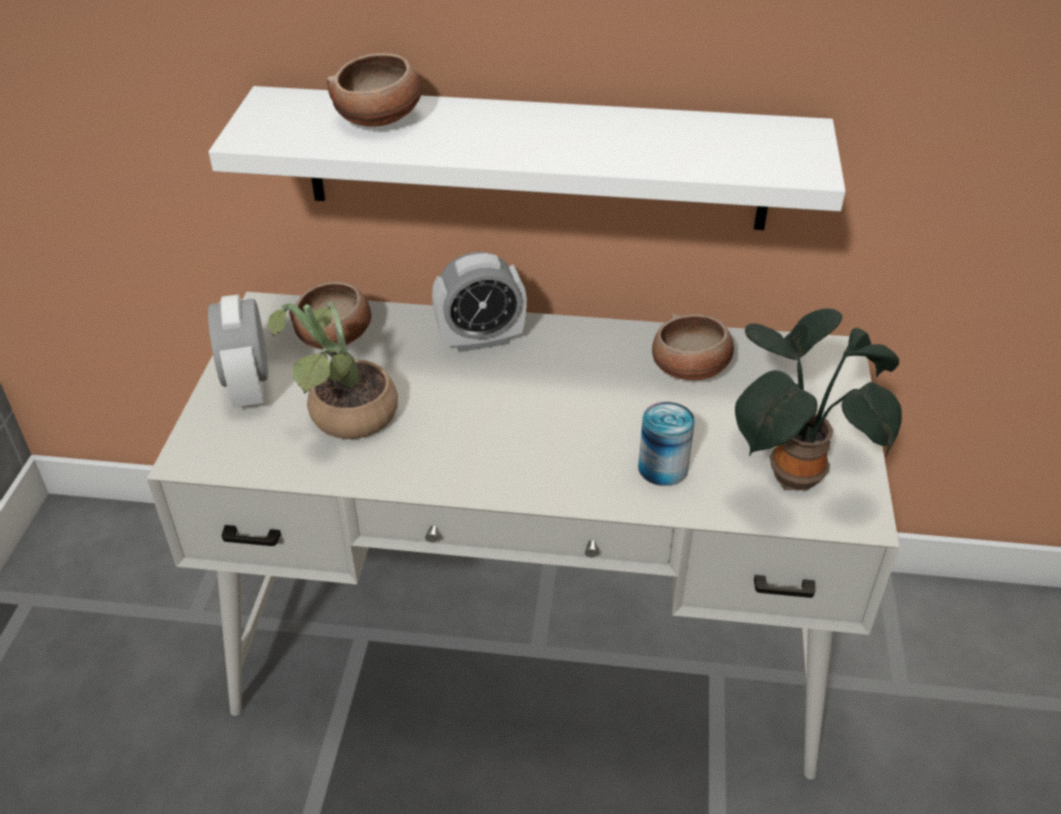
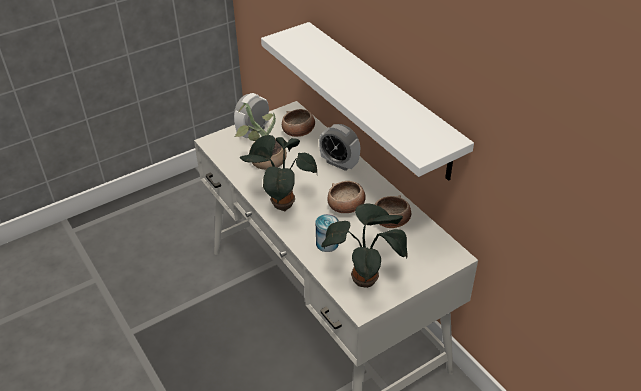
camera: 50 degrees right, 0 degrees up
(380, 118) = (323, 53): bowl -> bowl (346, 207)
(492, 465) = (280, 203): none -> potted plant

